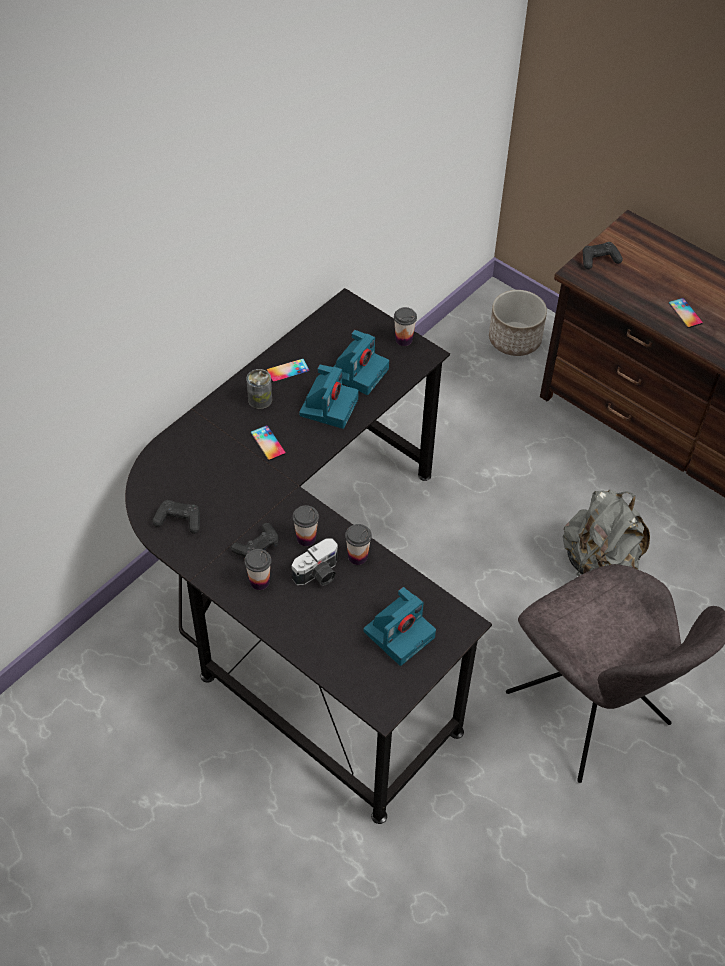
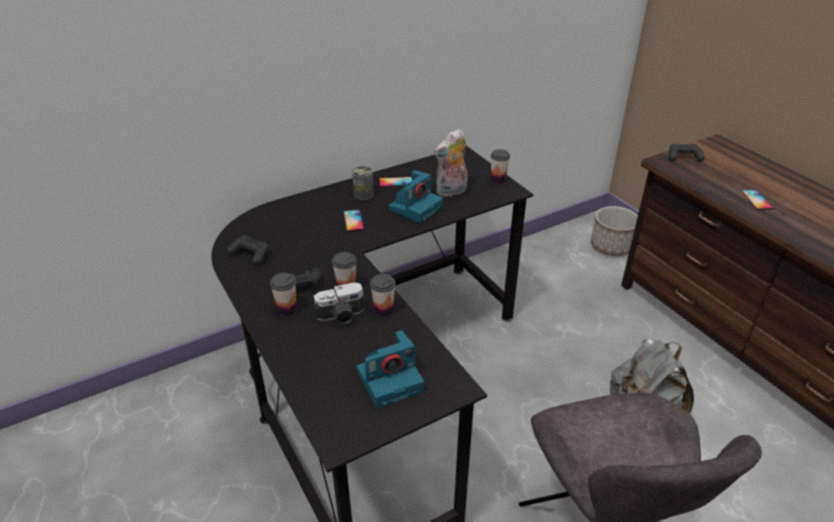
camera: 20 degrees right, 15 degrees down
(358, 371) = (451, 192): camera -> plush toy

